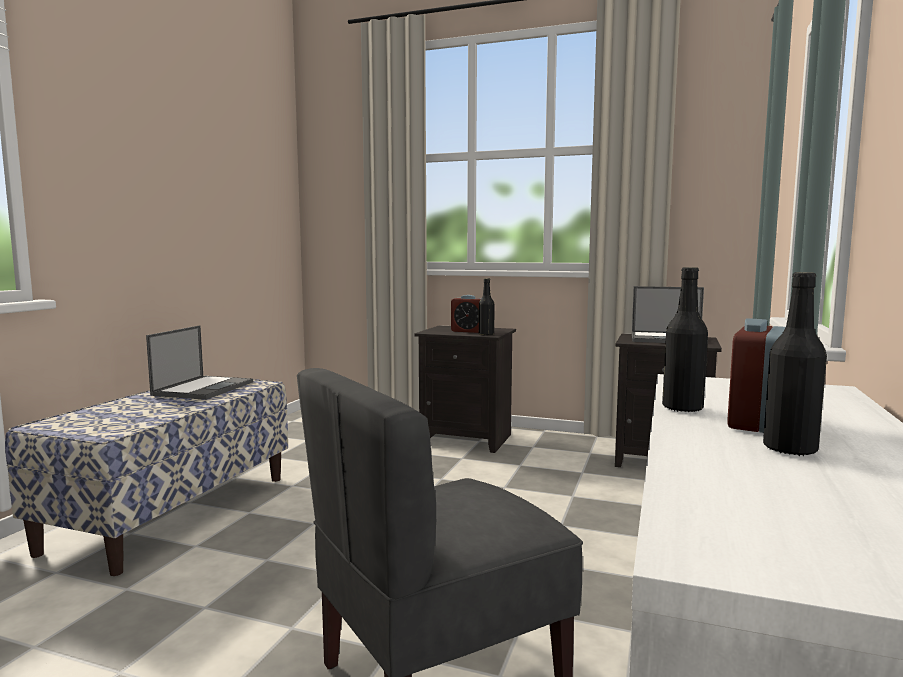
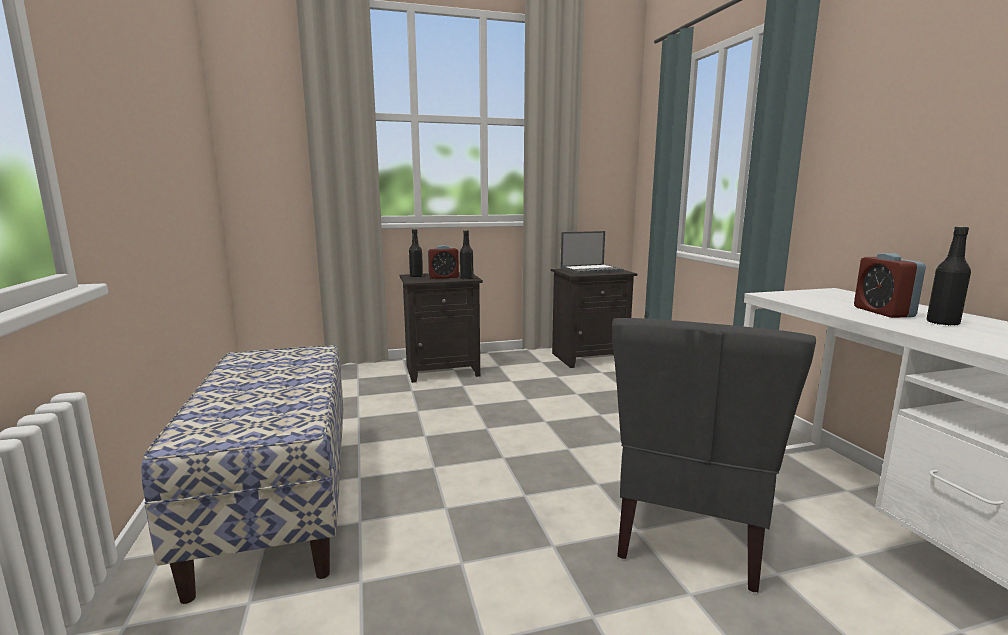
camera: 35 degrees left, 5 degrees up
(204, 388) = (269, 365): laptop -> none
(682, 408) = (836, 311): black bottle -> black bottle (416, 276)

